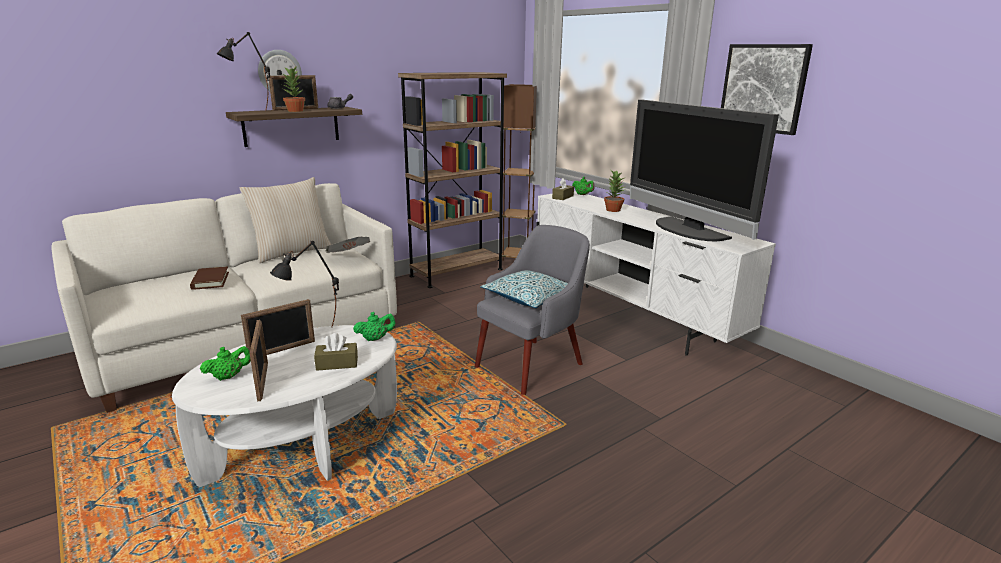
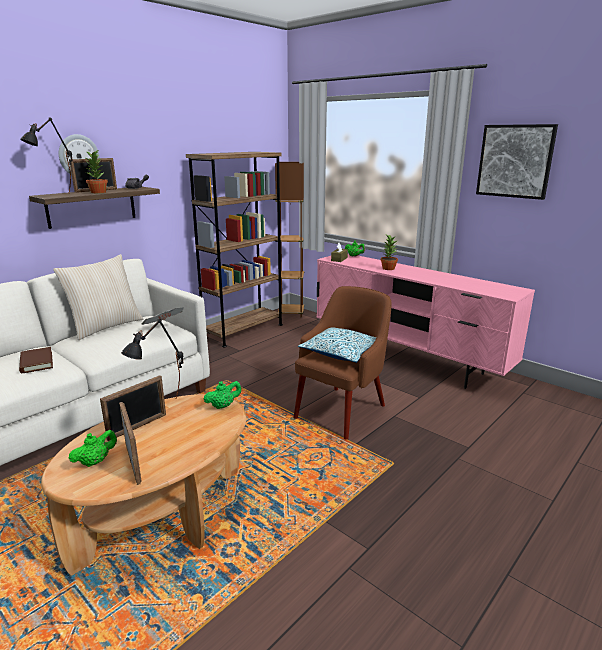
camera: 10 degrees left, 0 degrees up
(304, 447) = (164, 517): white coffee table -> brown coffee table
(337, 364) = (198, 435): brown tissue box -> none
(532, 364) = (342, 410): grey armchair -> brown armchair
(631, 317) = (407, 359): white tv stand -> pink tv stand
(686, 230) = (459, 283): television -> none

